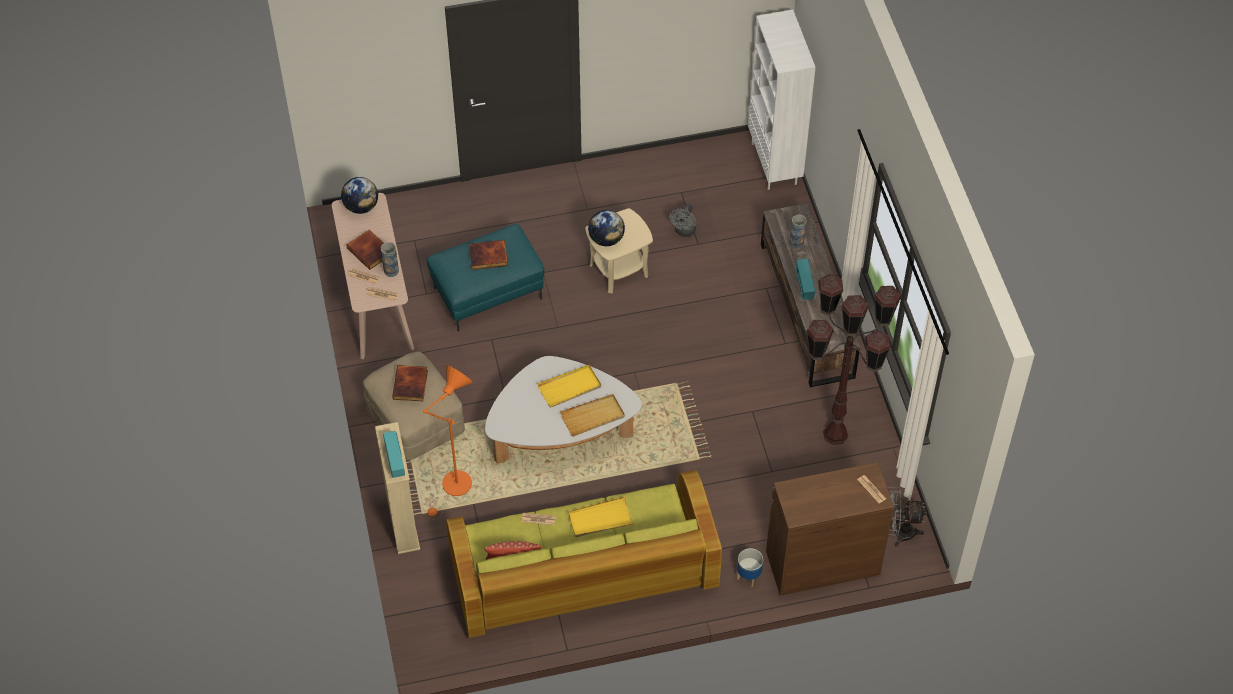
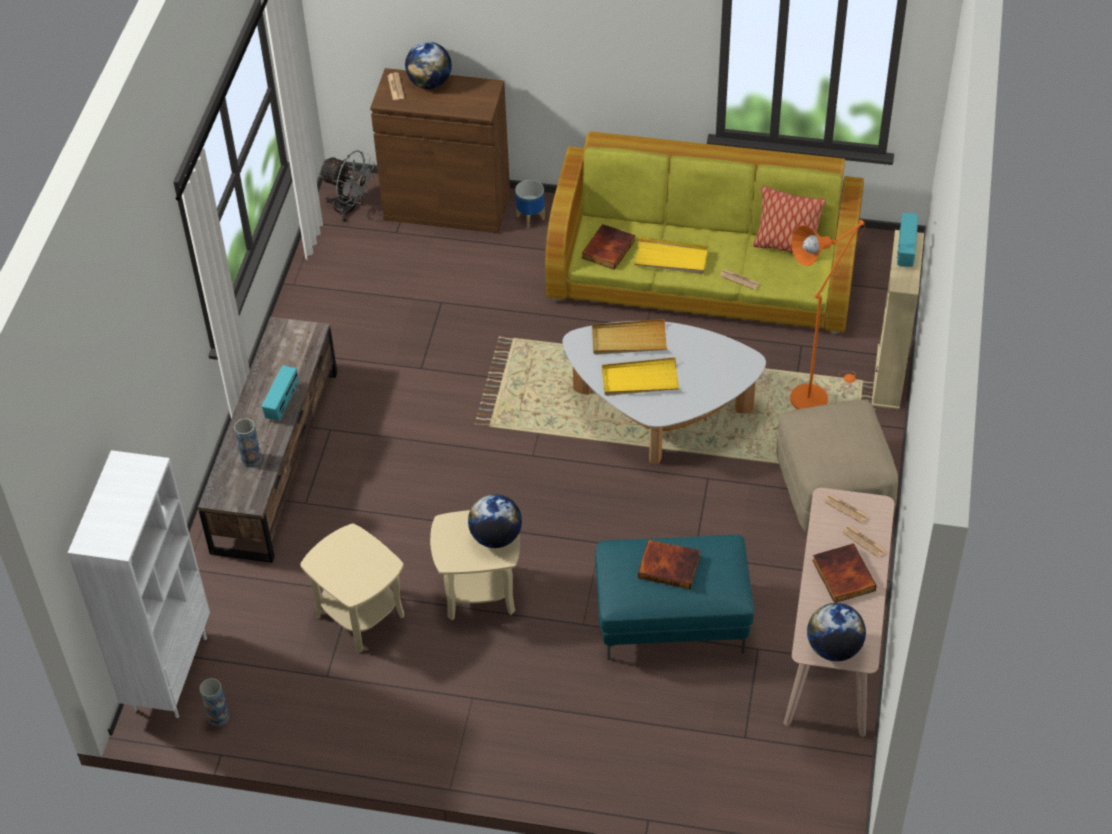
camera: 155 degrees left, 5 degrees down
(391, 271) = (822, 537): vase -> vase (218, 717)
(411, 385) = (839, 436): book -> book (607, 248)
(684, 232) = (359, 615): grey fan -> beige side table
(835, 433) = (345, 316): brown floor lamp -> none
(846, 503) = (430, 83): none -> globe

